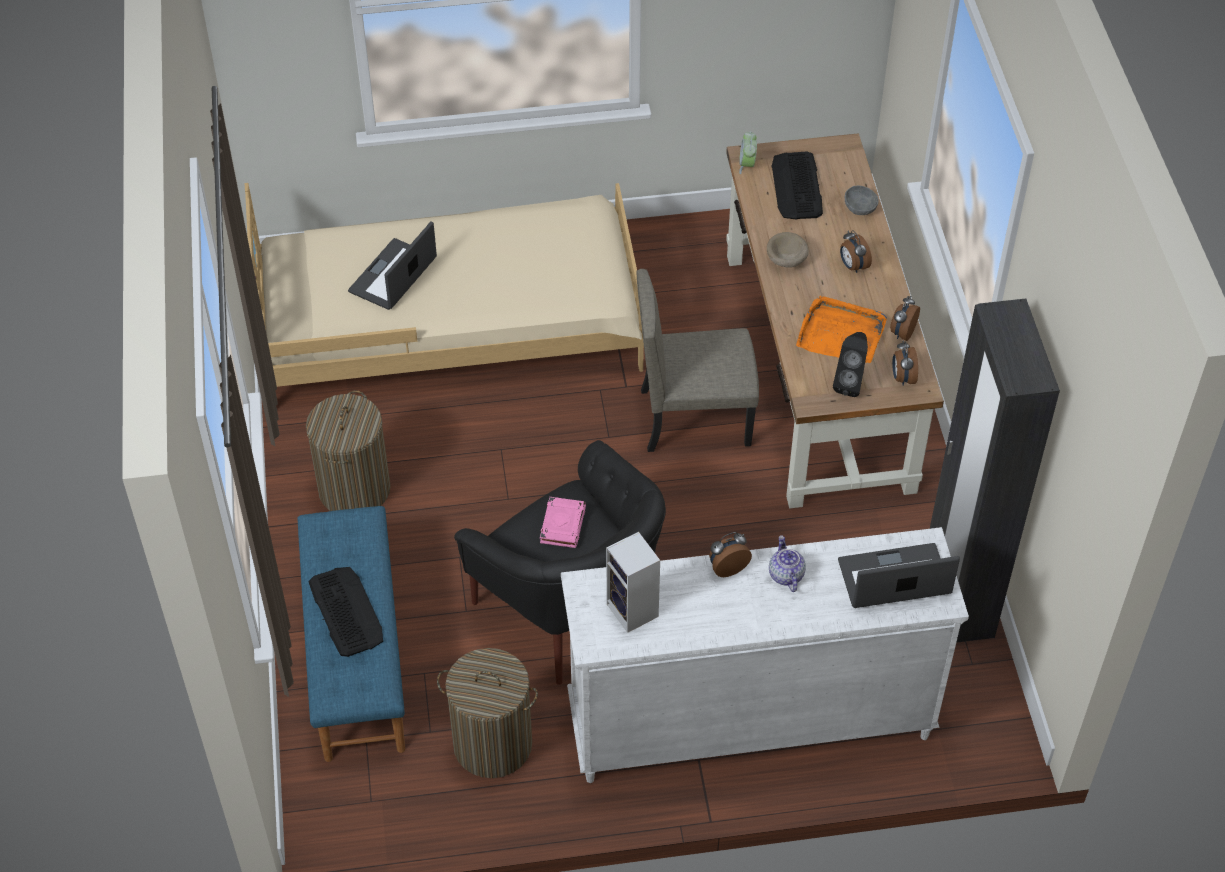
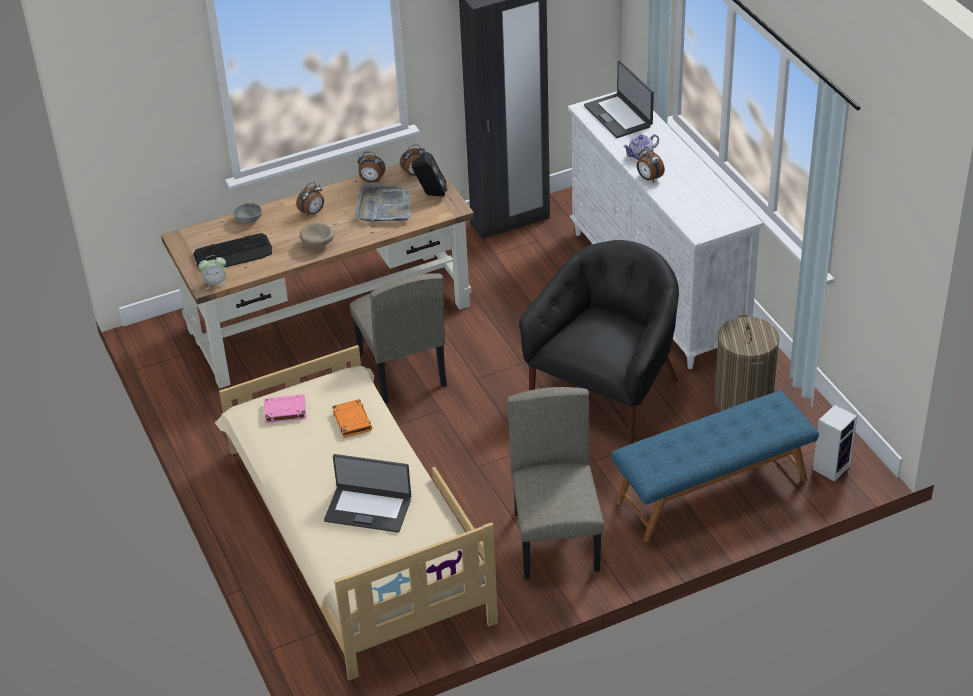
camera: 105 degrees left, 10 degrees down
(346, 611) = (723, 435): keyboard -> none
(354, 489) = (557, 541): laundry basket -> beige chair
(533, 287) = (351, 420): none -> orange book
(562, 524) = (596, 333): pink book -> pink book (284, 411)
(634, 611) = (706, 208): speaker -> speaker (831, 466)
(841, 333) = (384, 206): orange tray -> grey tray

